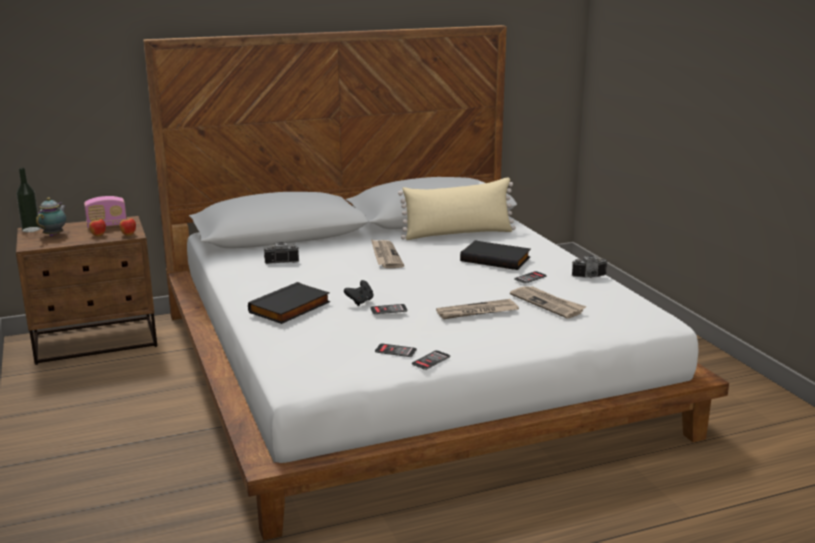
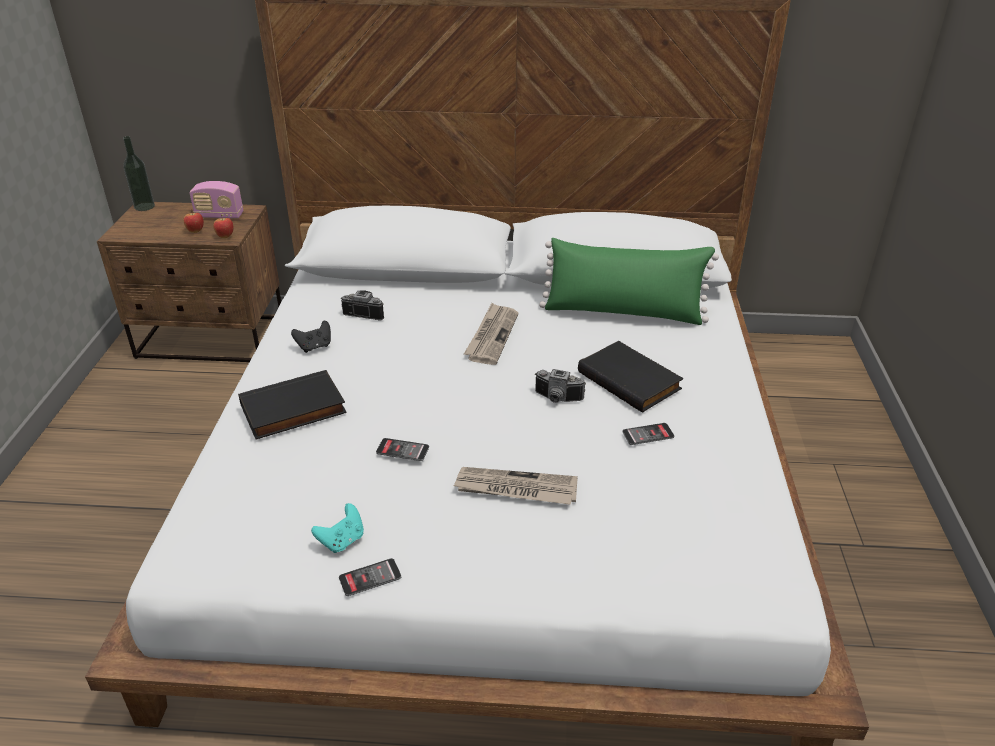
camera: 25 degrees right, 15 degrees up
(54, 235) = (157, 221): teapot -> none
(360, 302) = (381, 423): black game controller -> black game controller (314, 347)
(395, 351) = (342, 541): phone -> turquoise game controller
(458, 234) = (623, 312): beige pillow -> green pillow
(548, 304) = (629, 501): newspaper -> none
(590, 277) = (740, 457): camera -> camera (557, 399)

